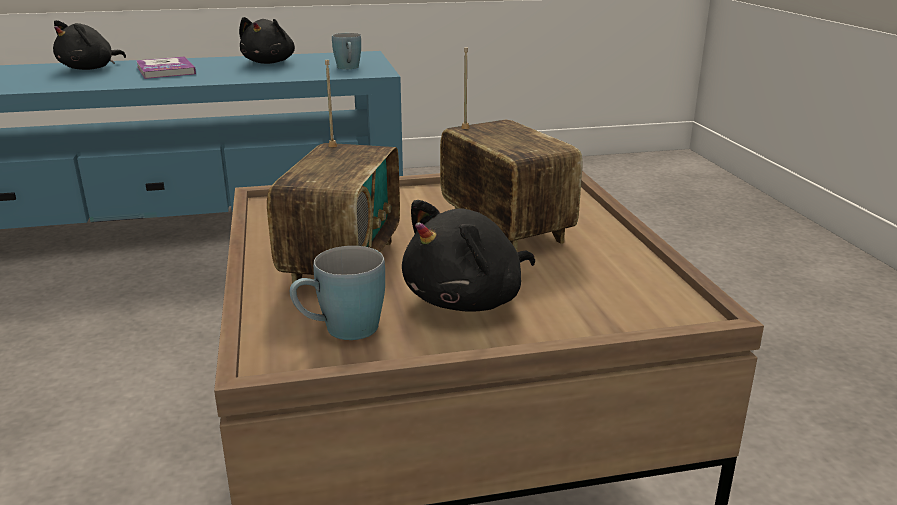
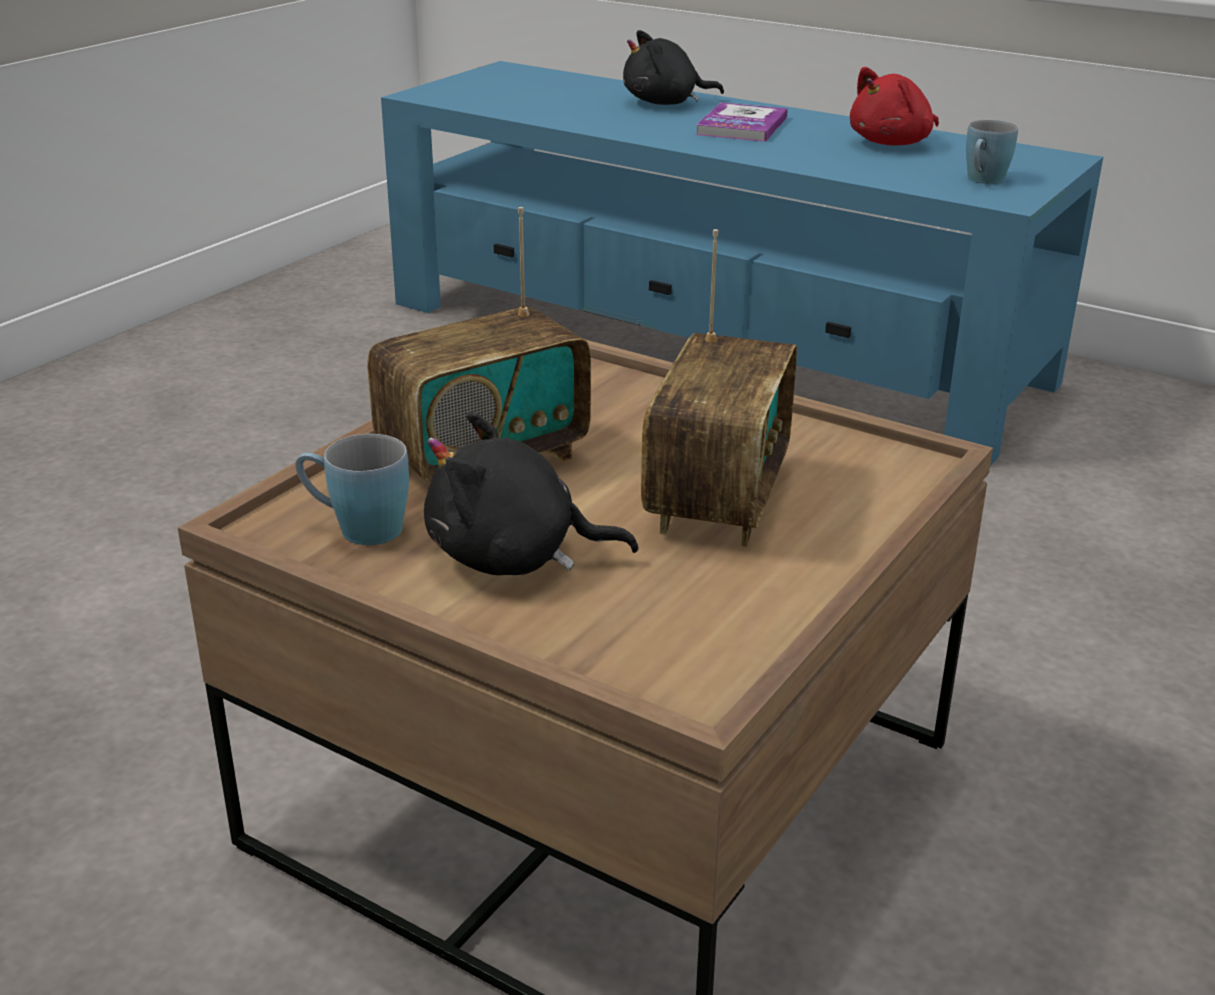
camera: 45 degrees right, 5 degrees up
(270, 62) = (893, 143): black plush toy -> red plush toy

